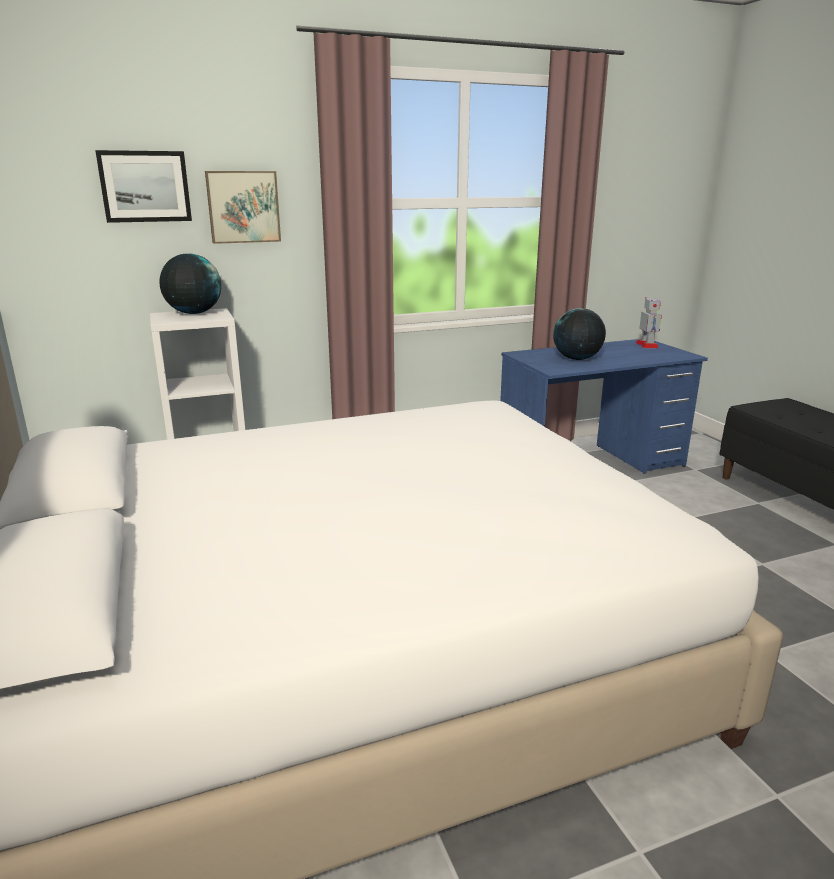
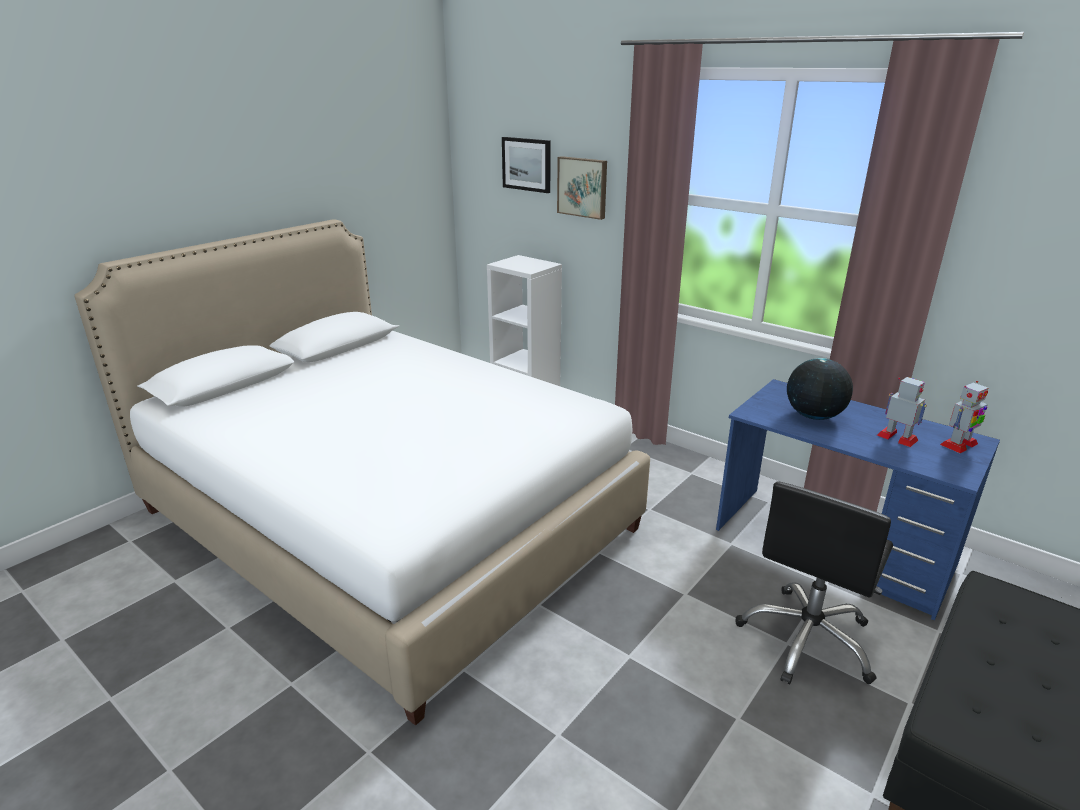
camera: 60 degrees right, 5 degrees up
(194, 313) = (531, 262): globe -> none
(627, 352) = (897, 438): none -> toy robot
(687, 509) = (807, 639): none -> black office chair

